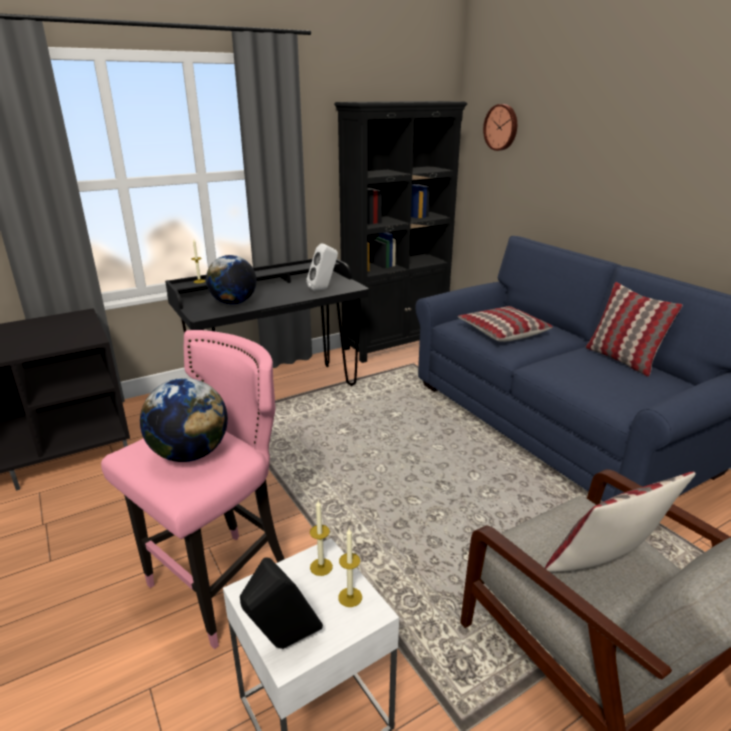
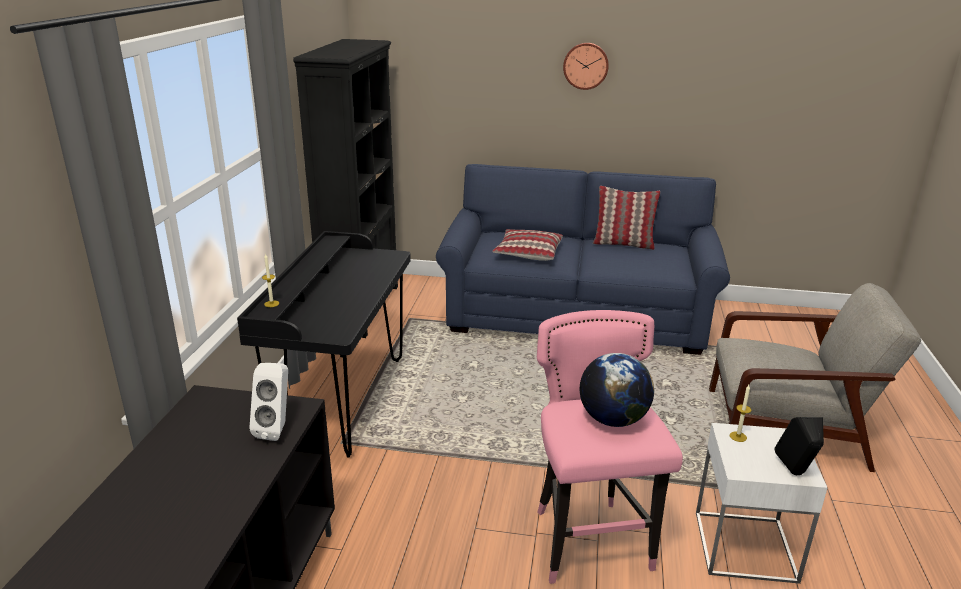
camera: 50 degrees left, 0 degrees up
(233, 303) = (335, 312): globe -> none
(323, 289) = (376, 267): white speaker -> white speaker (277, 429)
(350, 597) = (773, 437): candle -> none
(501, 127) = (419, 62): wall clock -> wall clock (585, 65)
(604, 564) = (789, 361): pillow -> none

